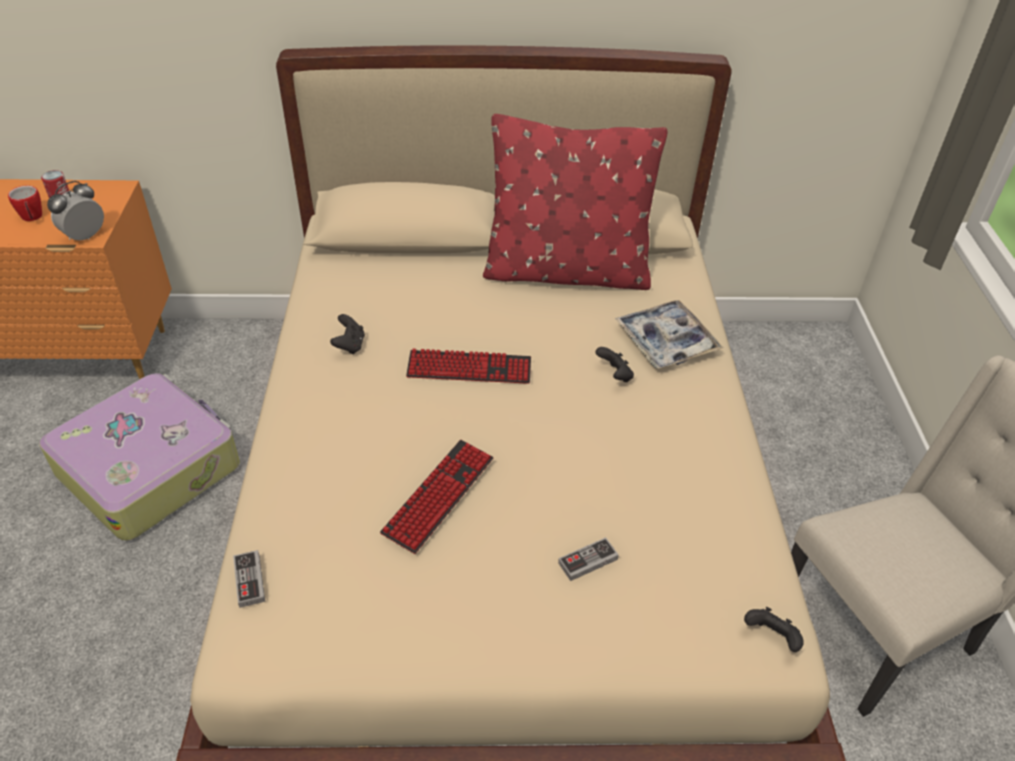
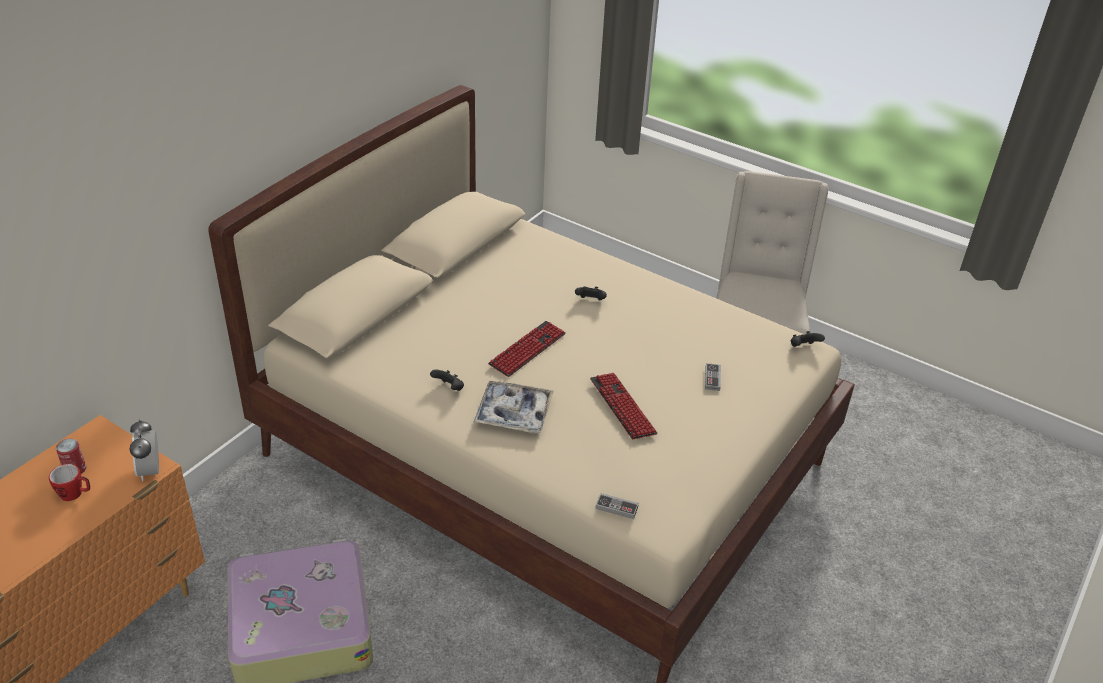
camera: 55 degrees left, 5 degrees down
(566, 272) = (479, 271): red pillow -> none
(666, 341) = (583, 270): tray -> tray (513, 413)

